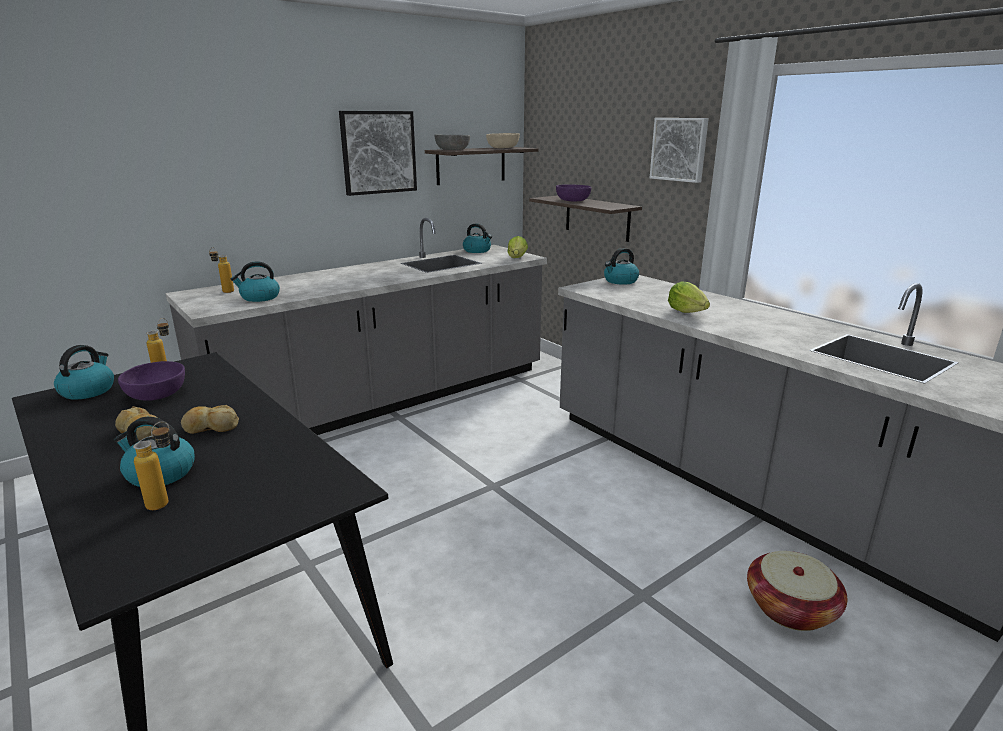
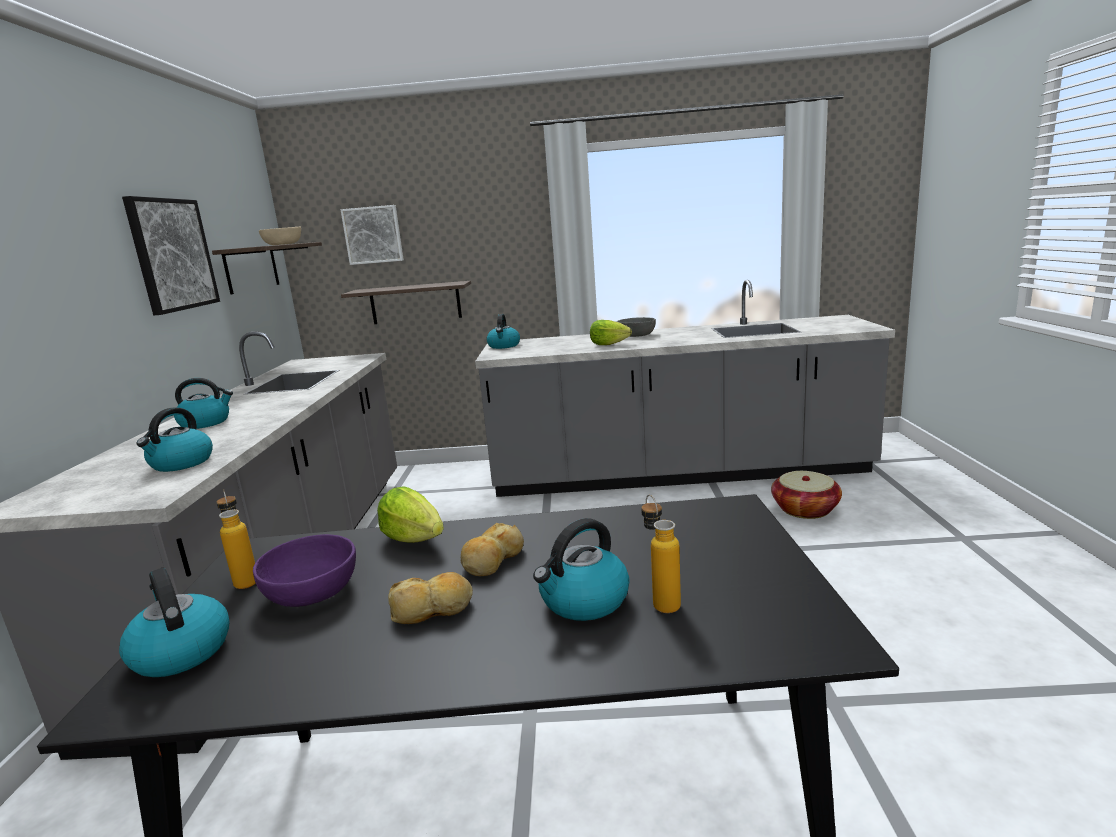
camera: 50 degrees left, 5 degrees down
(224, 291) = (86, 481): bottle -> none
(452, 150) = (251, 246): grey bowl -> grey bowl (636, 335)
(477, 250) = (294, 366): kettle -> kettle (206, 423)
(517, 258) = (360, 359): lettuce -> lettuce (414, 538)
(573, 200) = (394, 288): purple bowl -> none
(679, 149) = (502, 221): picture -> picture (373, 235)

